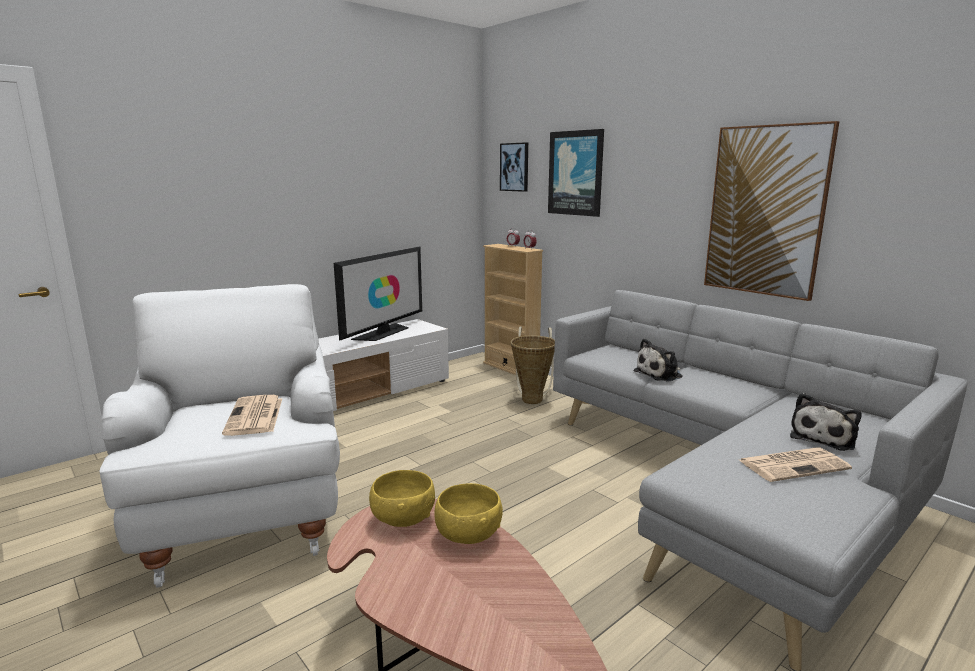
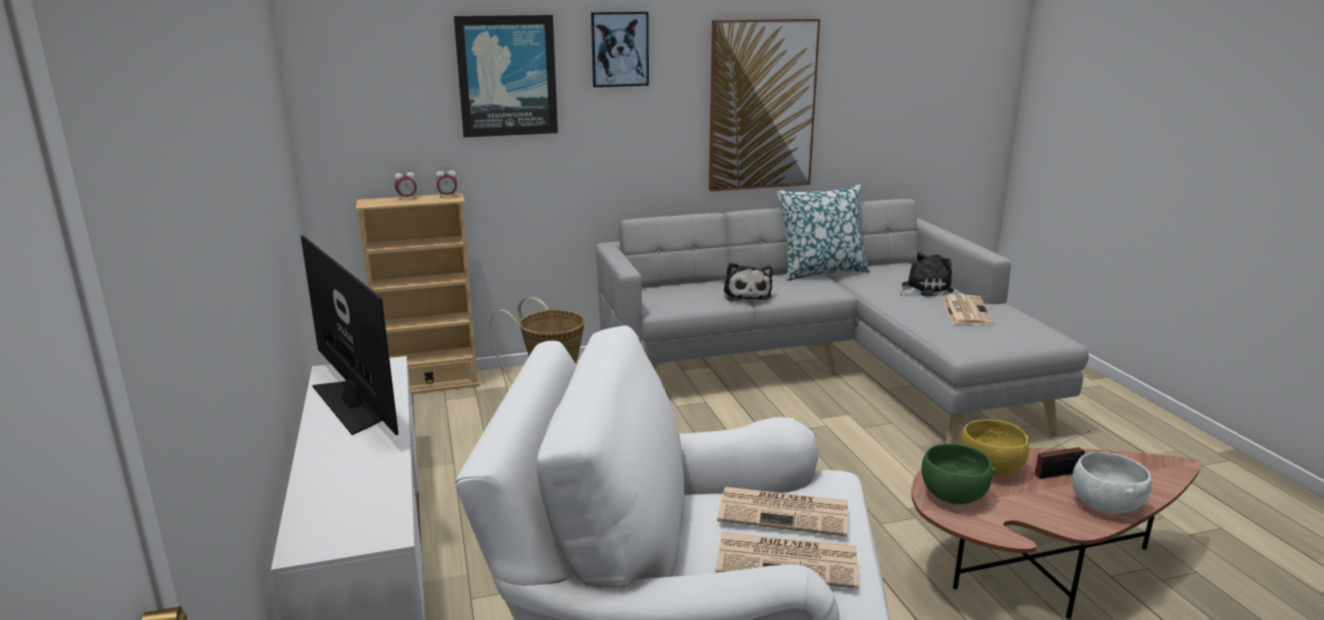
camera: 65 degrees left, 5 degrees up
(196, 424) = (789, 560): none -> newspaper
(402, 518) = (953, 495): yellow bowl -> green bowl
(435, 613) = (1105, 504): none -> white bowl
(487, 579) = (1060, 473): none -> radio
(515, 167) = (374, 70): picture -> picture (619, 49)
(774, 390) = (821, 272): none -> pillow
(823, 437) = (923, 289): plush toy -> plush toy turned 90 degrees counterclockwise

